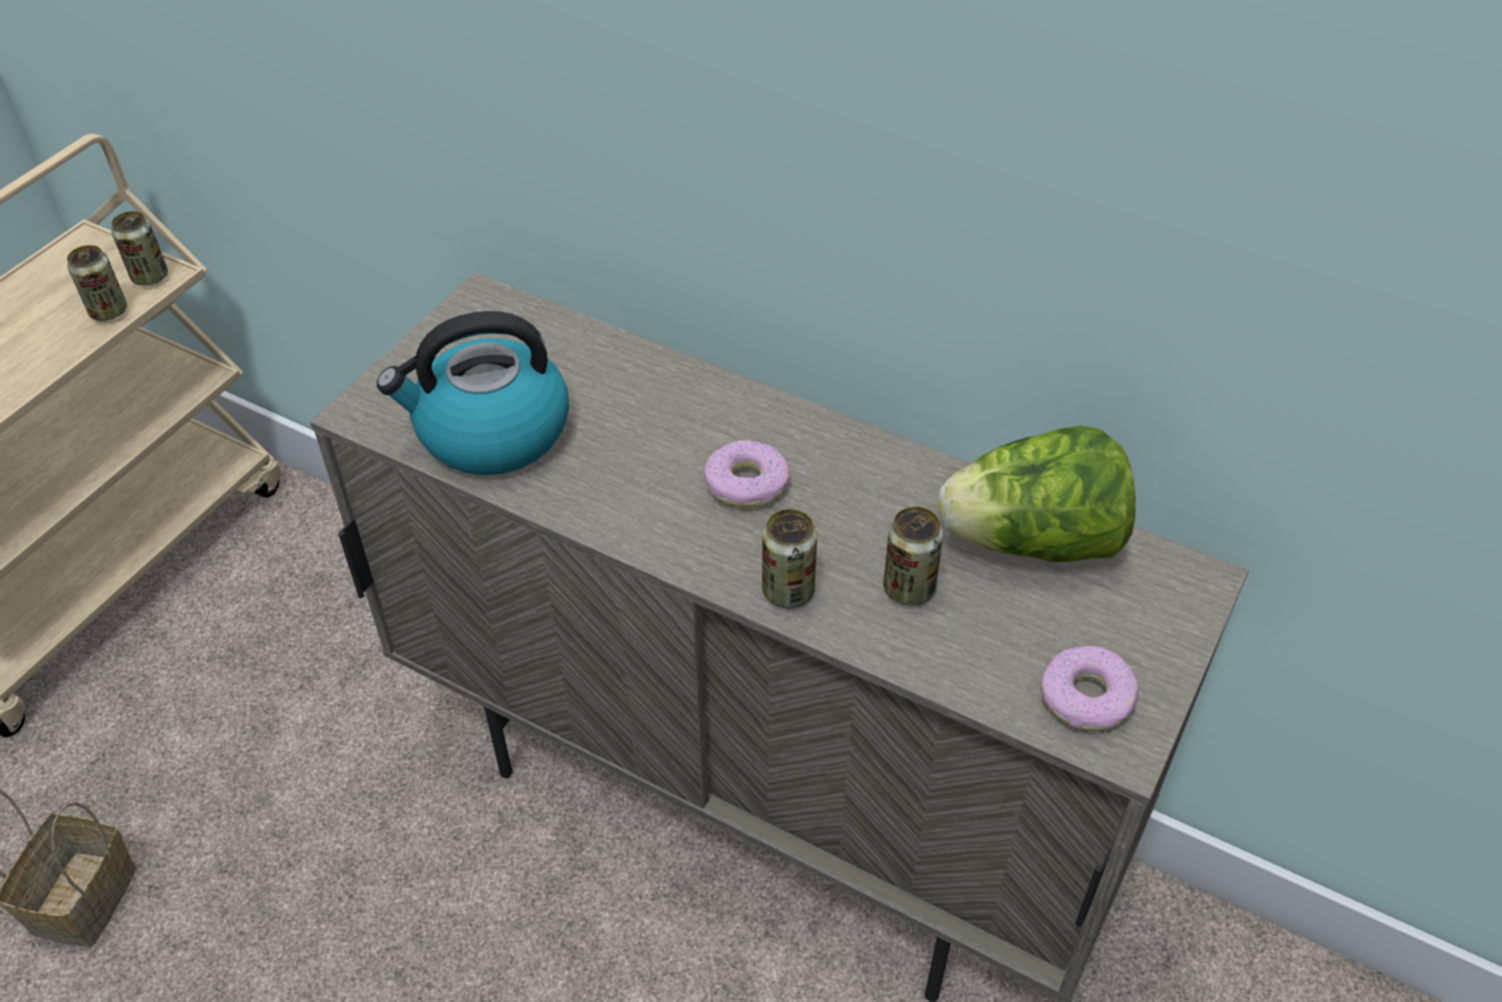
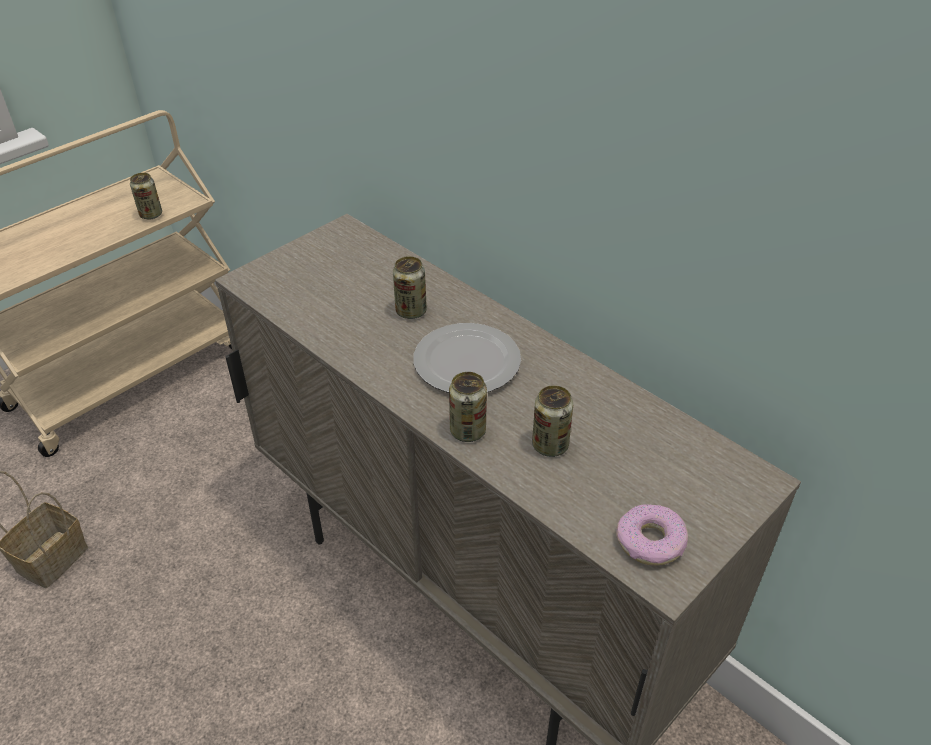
camera: 15 degrees right, 5 degrees down
(150, 276) = (181, 200): can -> can (411, 311)
(491, 433) = (318, 304): kettle -> none
(746, 483) = (466, 361): donut -> plate
(1033, 542) = (647, 433): lettuce -> none

